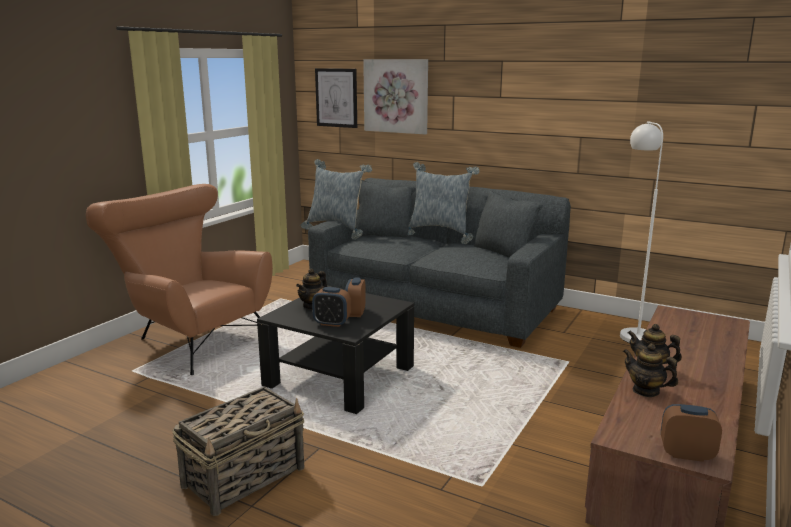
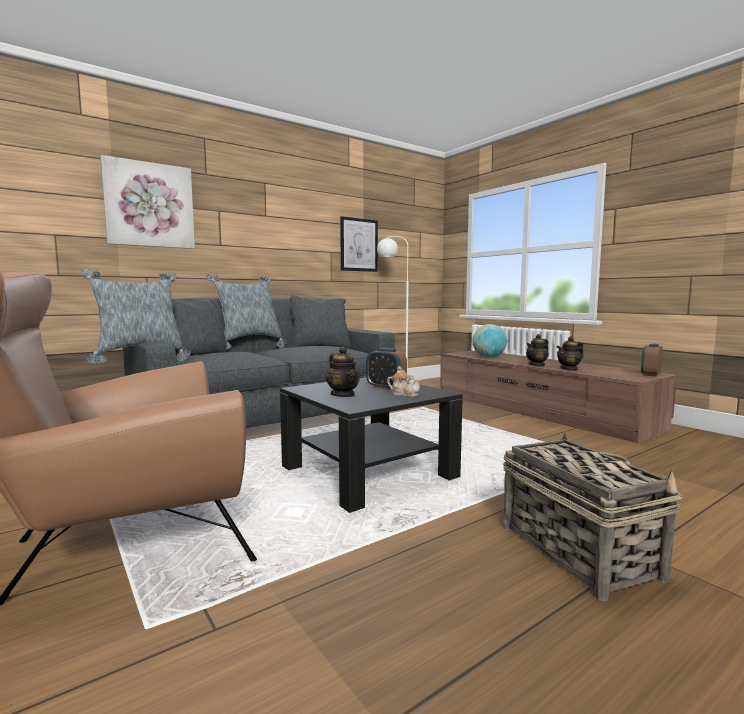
camera: 65 degrees left, 10 degrees down
(332, 323) = (404, 394): alarm clock -> teapot
(336, 98) = (50, 200): picture -> picture (358, 245)
(675, 334) = (489, 357): none -> globe

